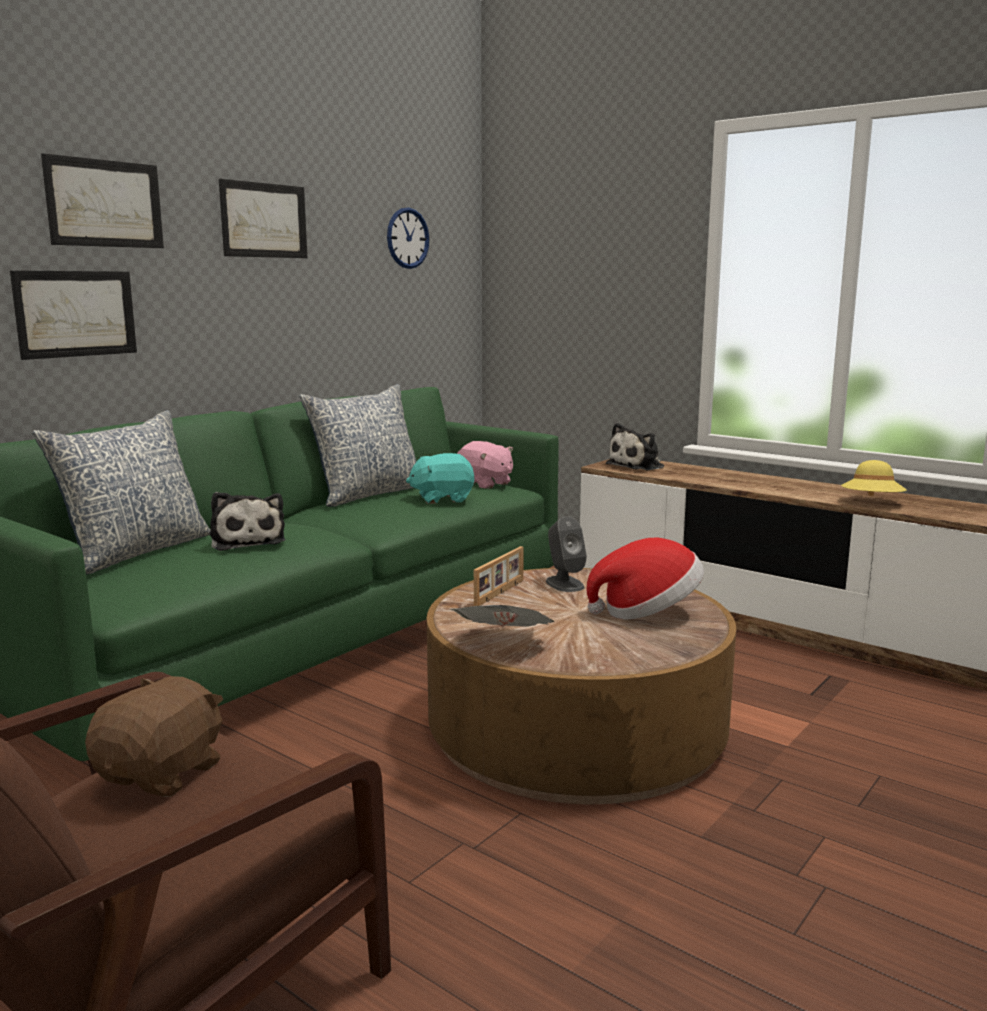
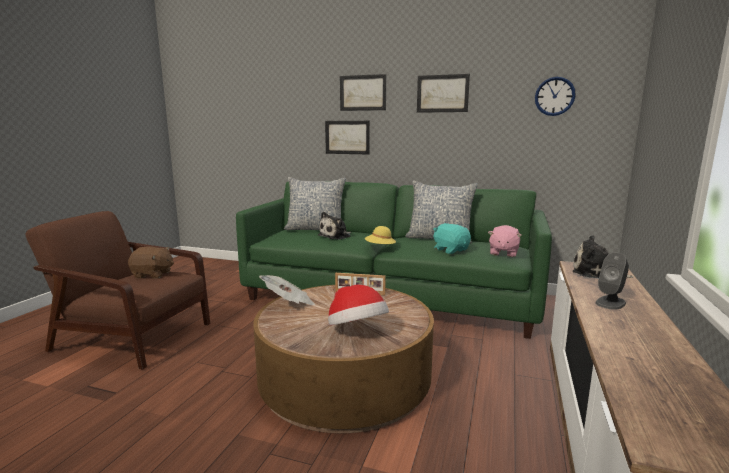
camera: 70 degrees right, 0 degrees up
(564, 584) = (388, 305): grey speaker -> grey speaker (610, 303)
(872, 502) = (630, 367): yellow hat -> yellow hat (380, 247)

